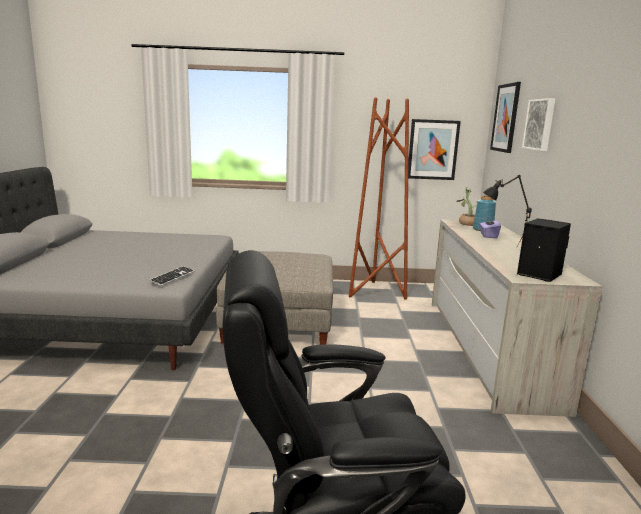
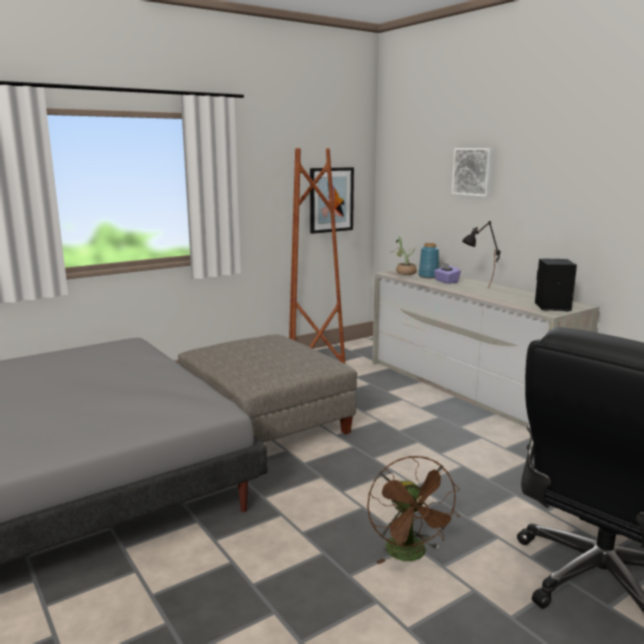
camera: 35 degrees left, 0 degrees up
(172, 277) = (203, 399): keyboard -> none
(219, 446) = (410, 555): none -> brown fan
(506, 118) = (409, 163): picture -> none

